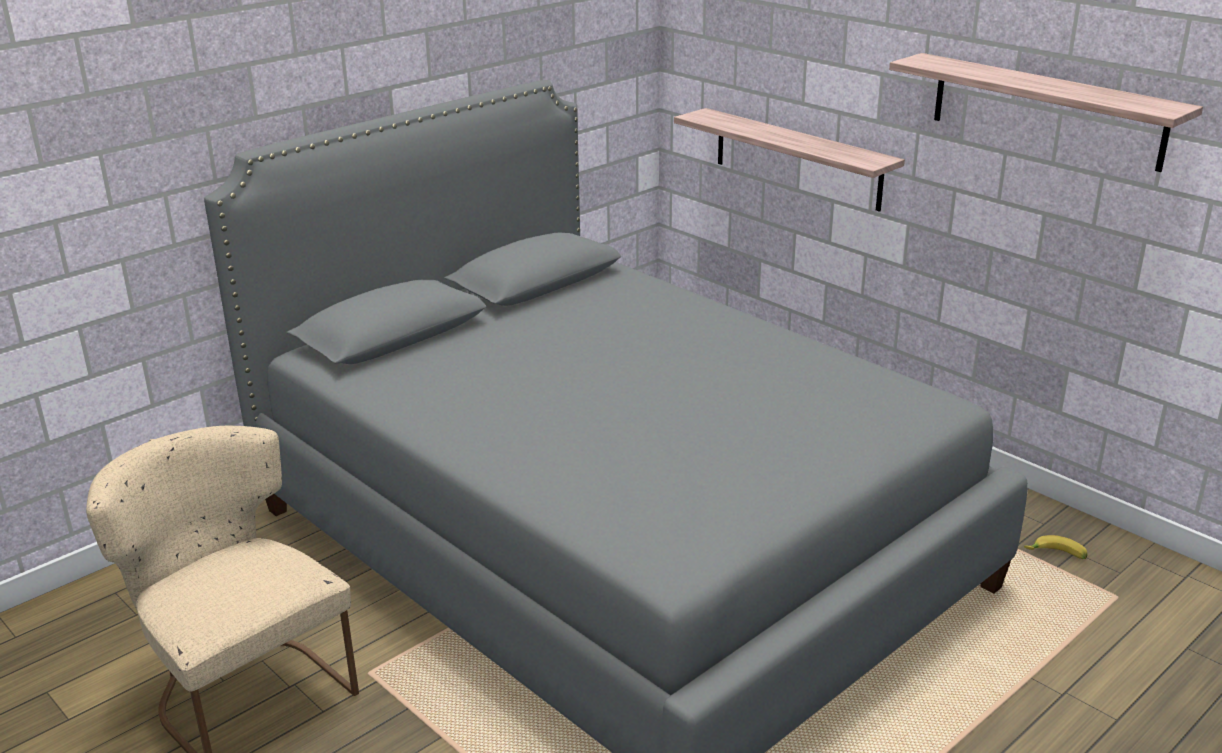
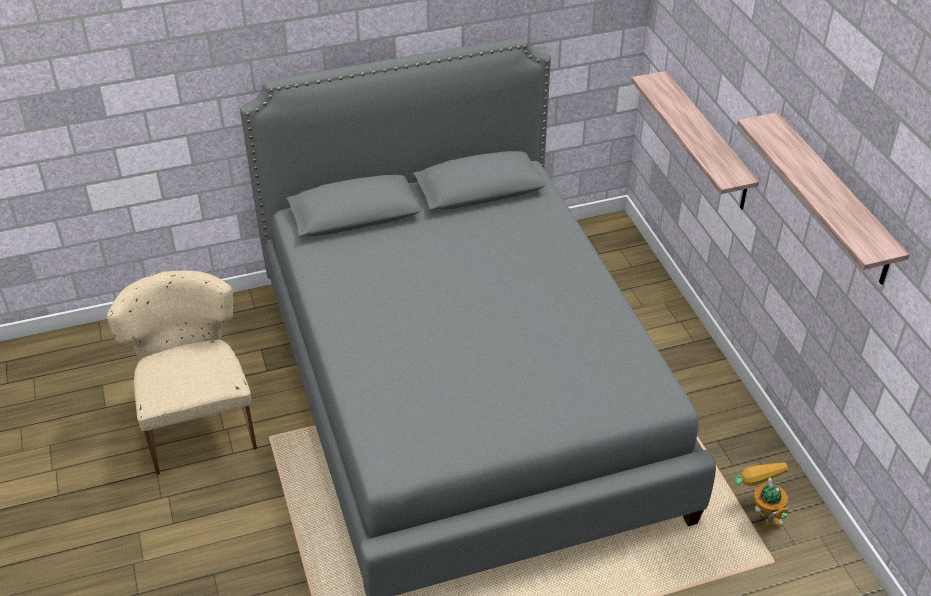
camera: 25 degrees right, 15 degrees up
(1056, 555) = (759, 513): banana -> toy robot

